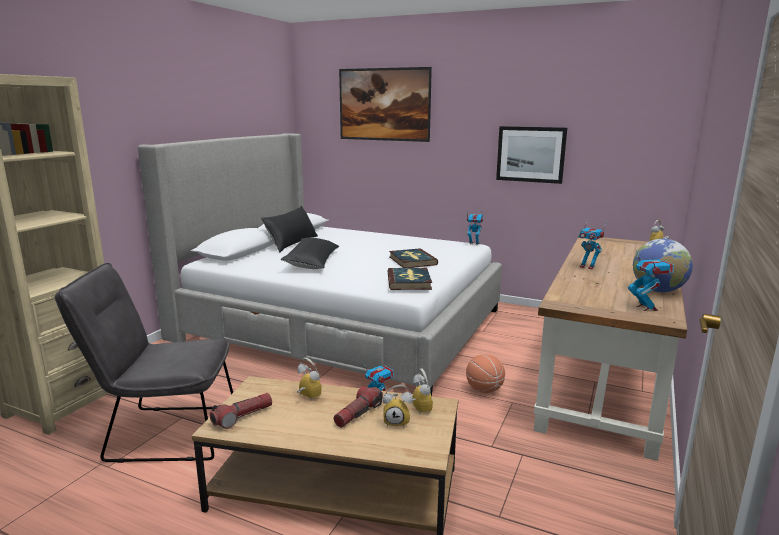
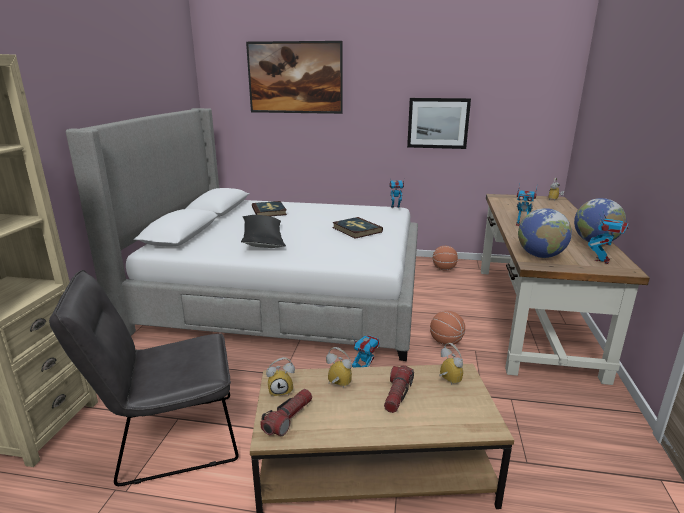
camera: 15 degrees left, 5 degrees up
(291, 243) = (226, 220): black pillow -> none
(397, 422) = (438, 397): alarm clock -> alarm clock (281, 390)
(409, 281) = (373, 252): book -> book (269, 211)
(529, 318) = (443, 269): none -> basketball
(575, 297) = (540, 256): none -> globe
(646, 308) = (602, 260): toy robot -> toy robot turned 60 degrees clockwise

